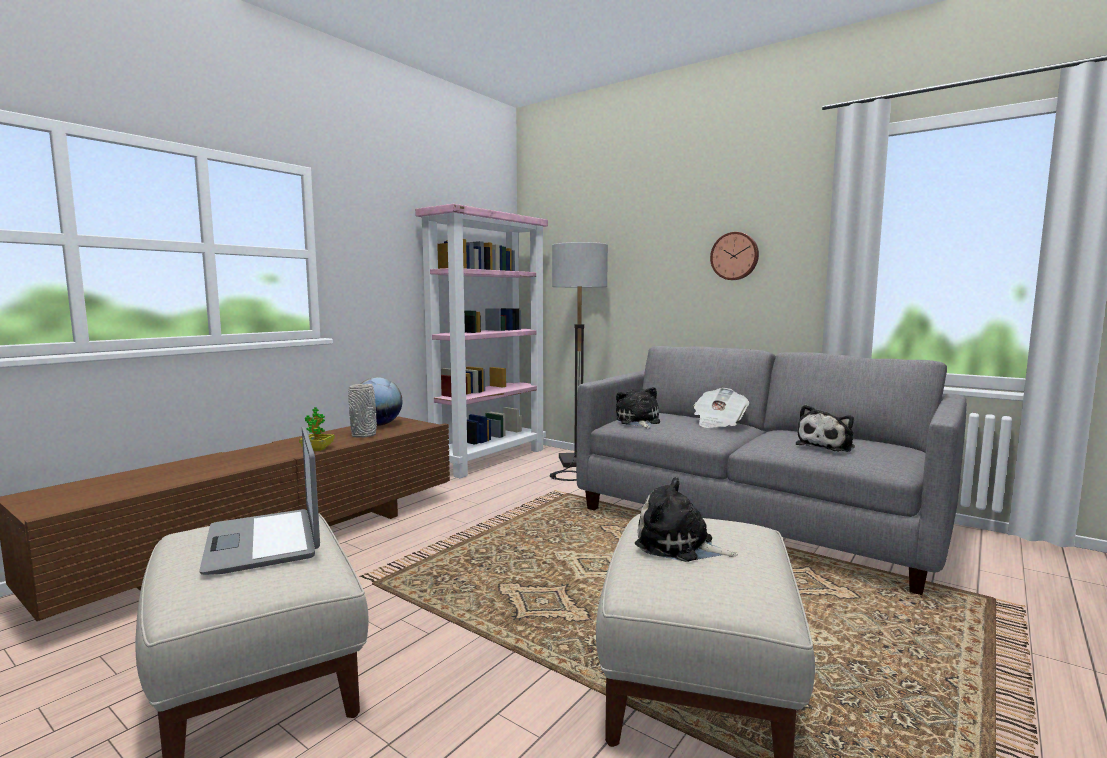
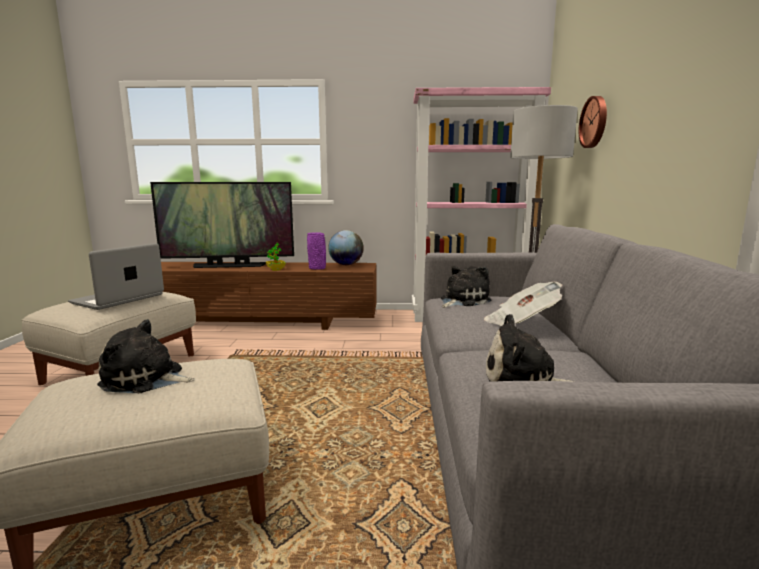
camera: 55 degrees right, 5 degrees up
(215, 463) = (229, 266): none -> television
(364, 435) = (317, 268): grey vase -> purple vase
(679, 546) = (146, 379): plush toy -> plush toy turned 75 degrees counterclockwise
(735, 256) = (685, 98): wall clock -> wall clock (595, 122)

